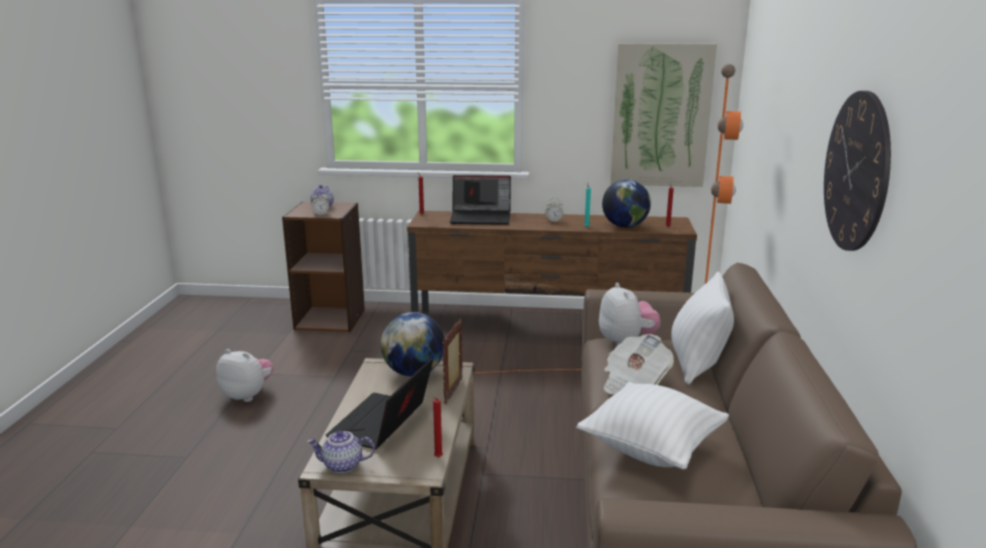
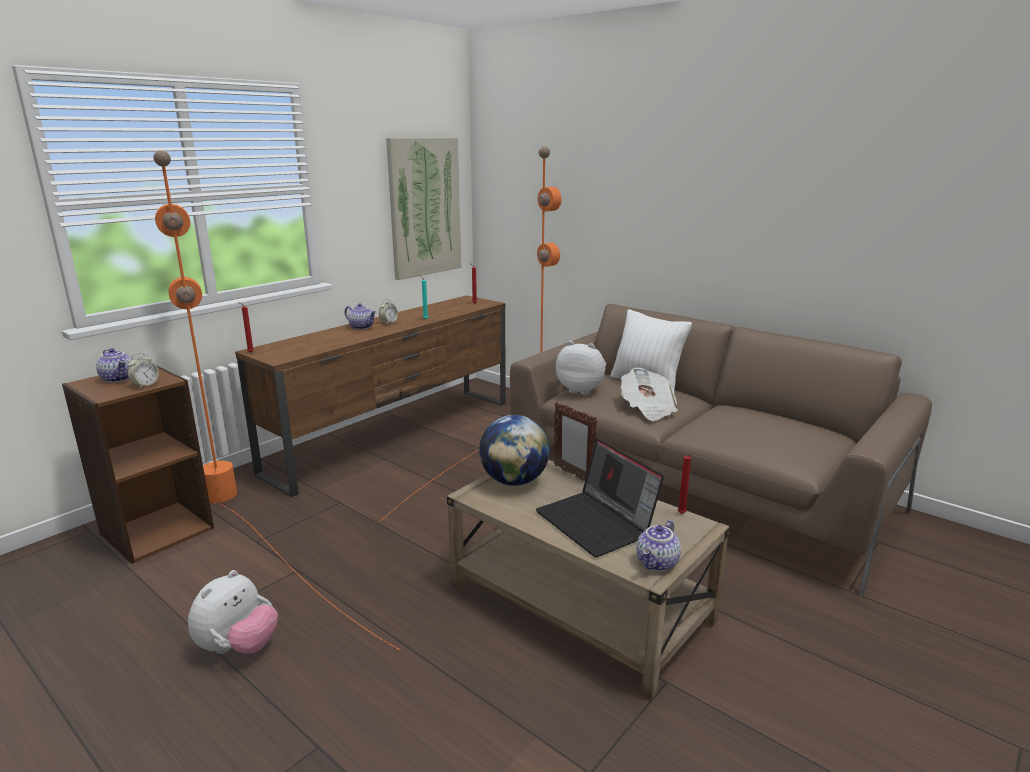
camera: 55 degrees left, 0 degrees up
(248, 395) = (238, 647): plush toy -> plush toy turned 150 degrees clockwise
(362, 344) = (256, 530): none -> orange floor lamp
(481, 218) = (321, 338): laptop -> none
(527, 218) = (362, 327): none -> teapot
(624, 226) = (448, 311): globe -> none
(651, 449) = (752, 432): white pillow -> none
(856, 171) = (757, 202): wall clock -> none

